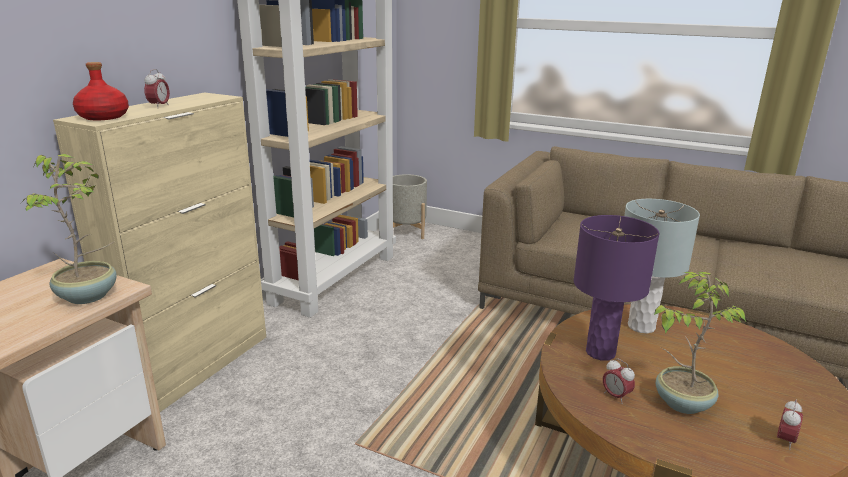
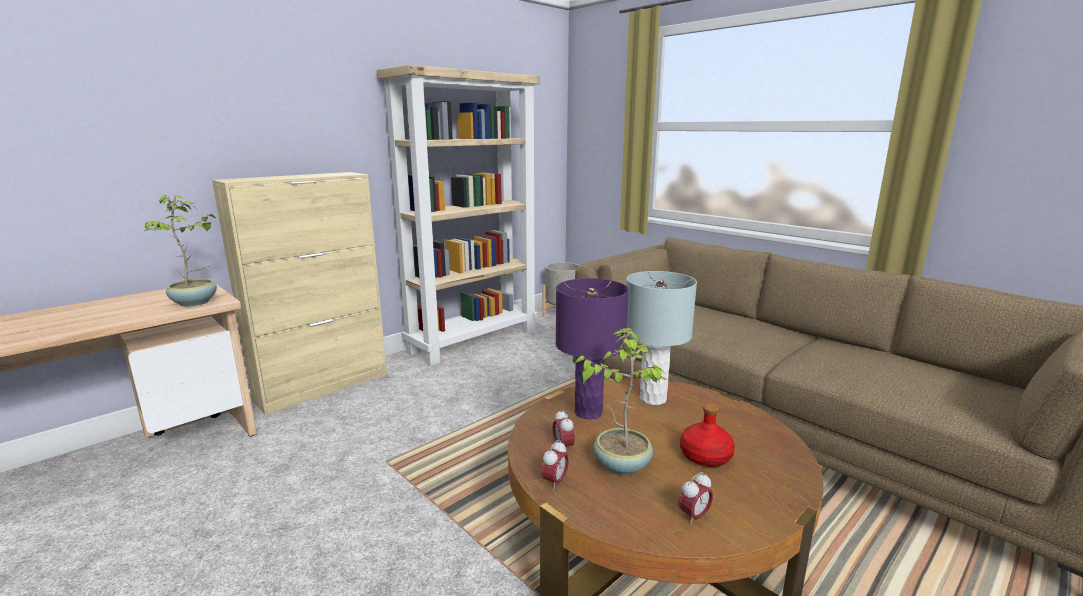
camera: 20 degrees right, 5 degrees down
(103, 117) = (244, 179): red bottle -> red bottle (705, 456)
(159, 106) = (294, 176): alarm clock -> alarm clock (554, 482)

